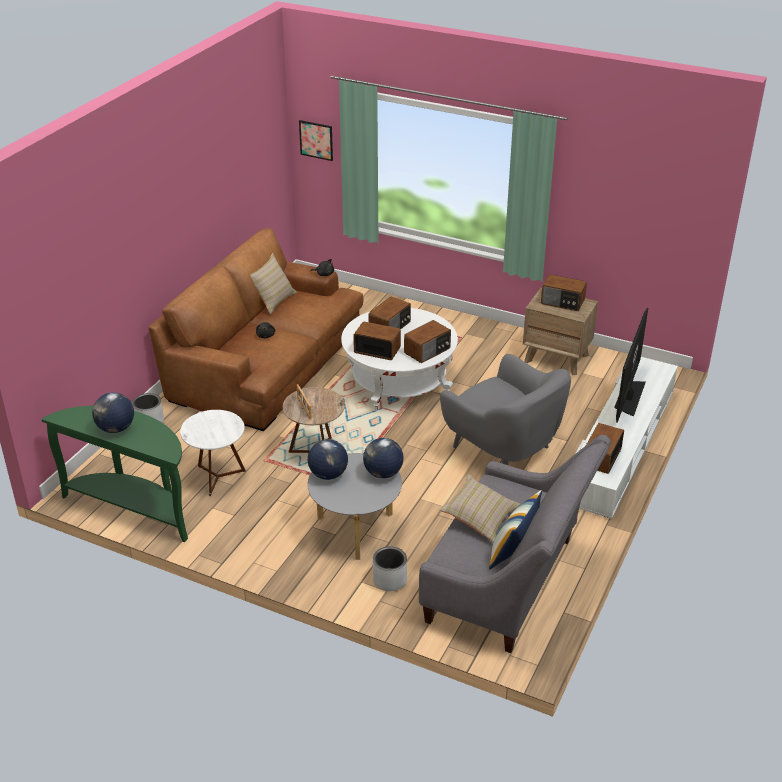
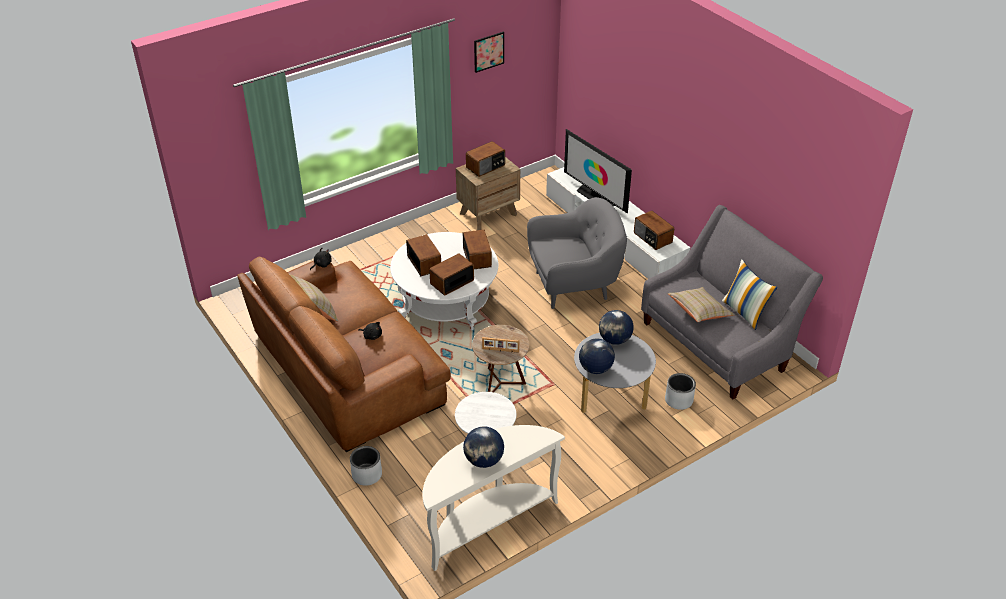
camera: 60 degrees left, 5 degrees up
(134, 507) = (486, 522): green console table -> white console table
(316, 140) = (216, 157): picture -> picture (489, 51)

